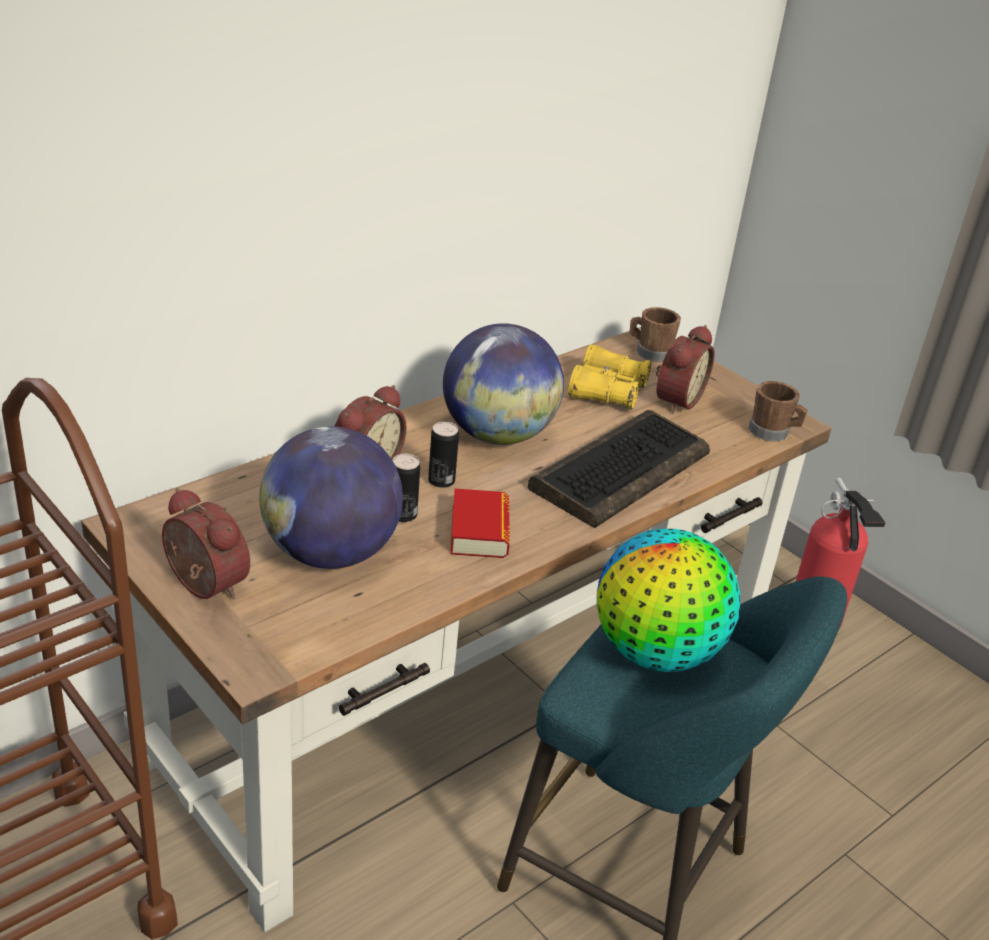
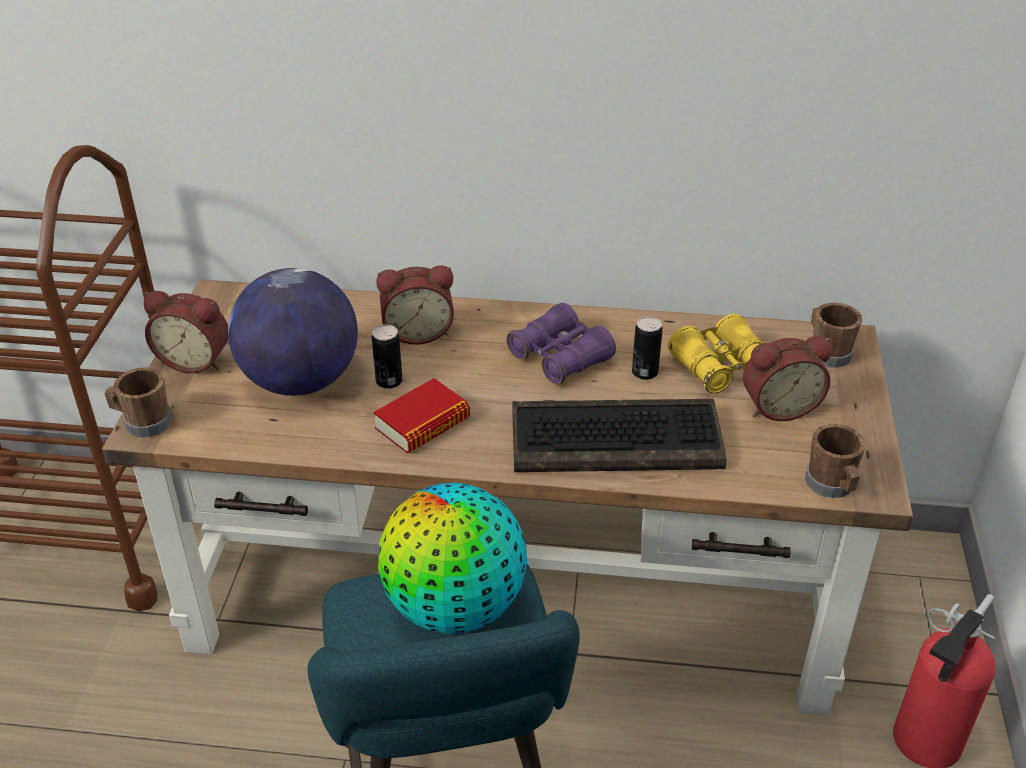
camera: 50 degrees right, 5 degrees up
(203, 586) = (195, 359): alarm clock -> alarm clock turned 105 degrees clockwise
(245, 663) = (143, 422): none -> brown mug
(441, 481) = (456, 371): can -> can (644, 372)
(498, 434) = (560, 357): globe -> purple binoculars

